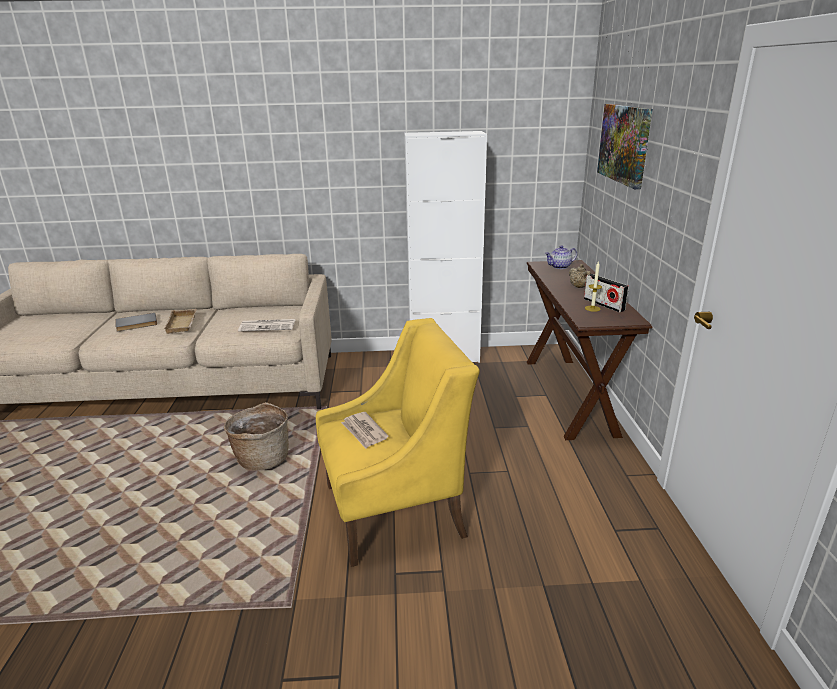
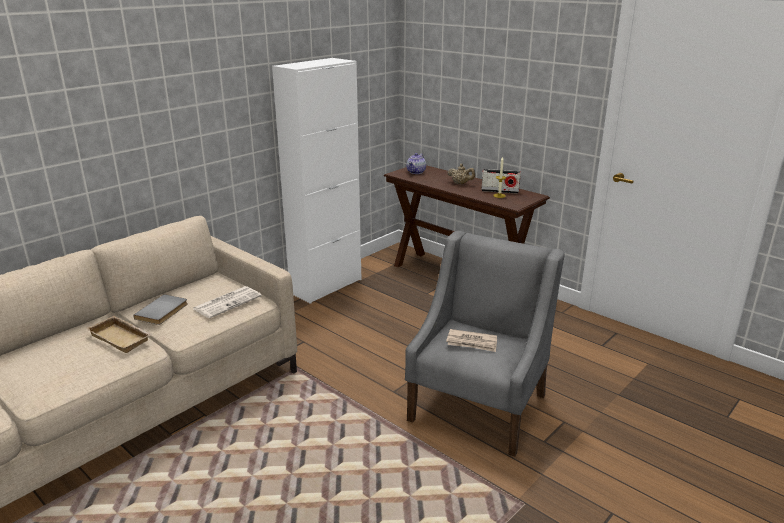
camera: 45 degrees left, 0 degrees up
(136, 324) = (56, 361): grey book -> grey book (163, 311)
(262, 458) = (317, 434): basket -> none
(395, 509) = (479, 406): yellow armchair -> grey armchair
(624, 144) = (472, 60): picture -> none

